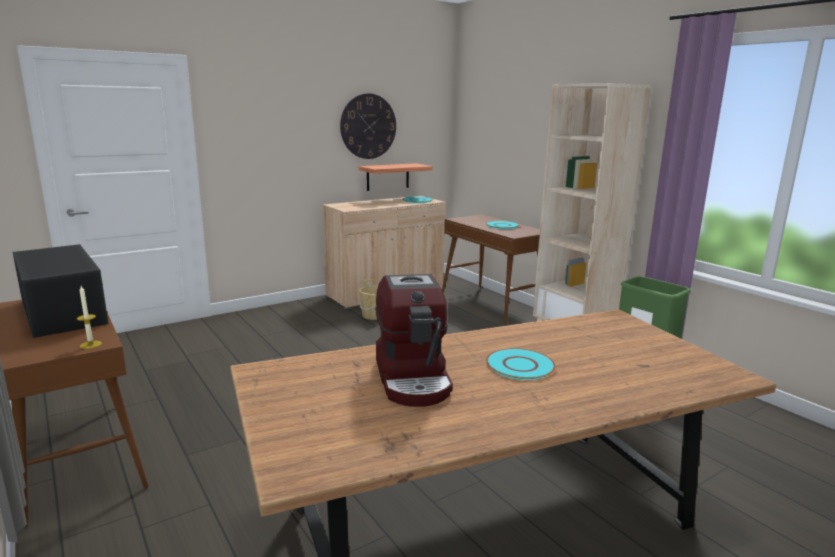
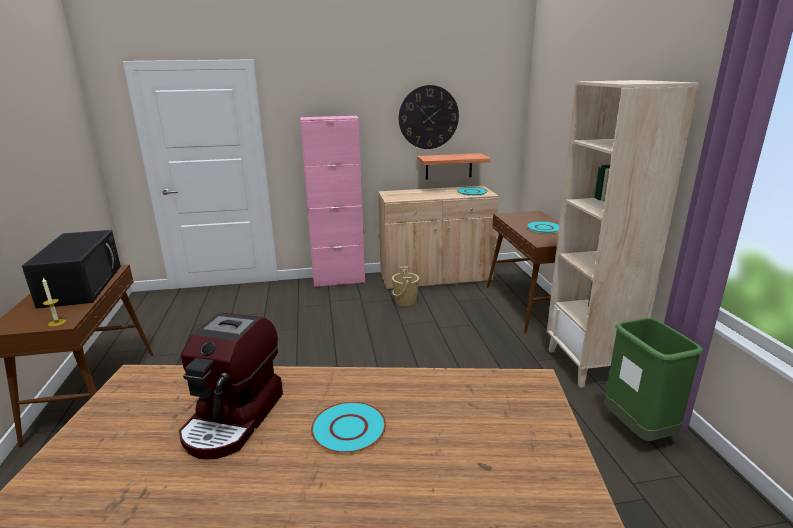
camera: 25 degrees right, 5 degrees up
(285, 307) = (339, 280): none -> pink cabinet

